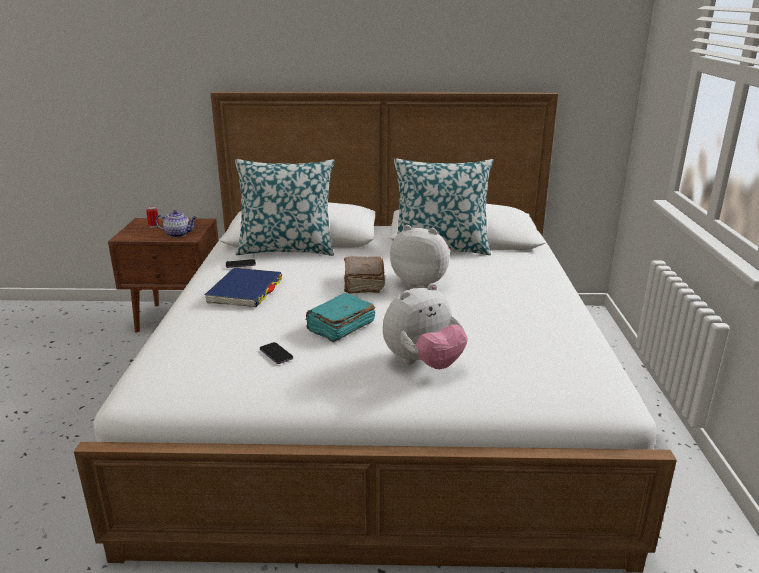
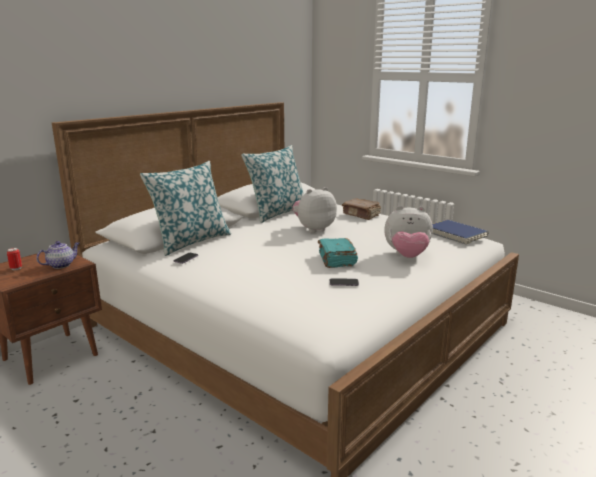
camera: 50 degrees left, 5 degrees down
(245, 291) = (235, 268): blue book -> blue book (456, 234)
(363, 284) = (288, 240): brown book -> brown book (361, 215)
(423, 363) = (407, 256): plush toy -> plush toy turned 90 degrees clockwise

